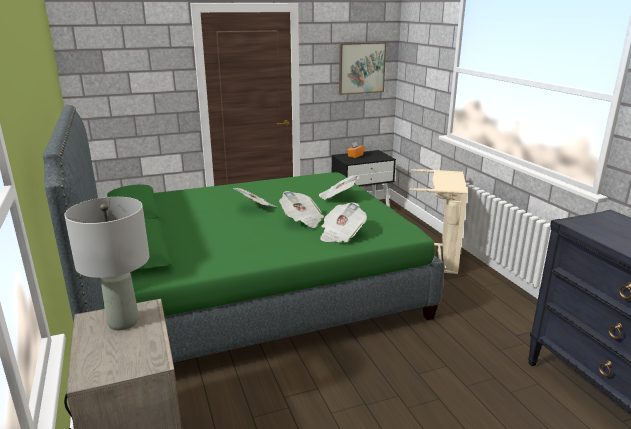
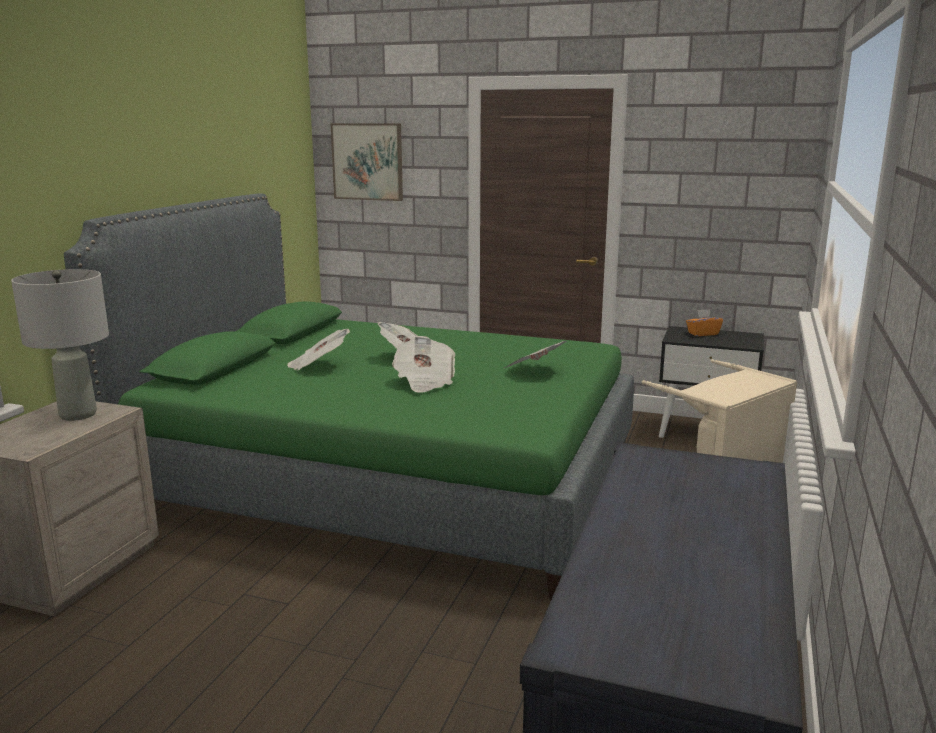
camera: 40 degrees right, 5 degrees down
(341, 235) = (435, 409): newspaper -> newspaper (318, 366)
(361, 68) = (738, 184): picture -> picture (367, 161)

